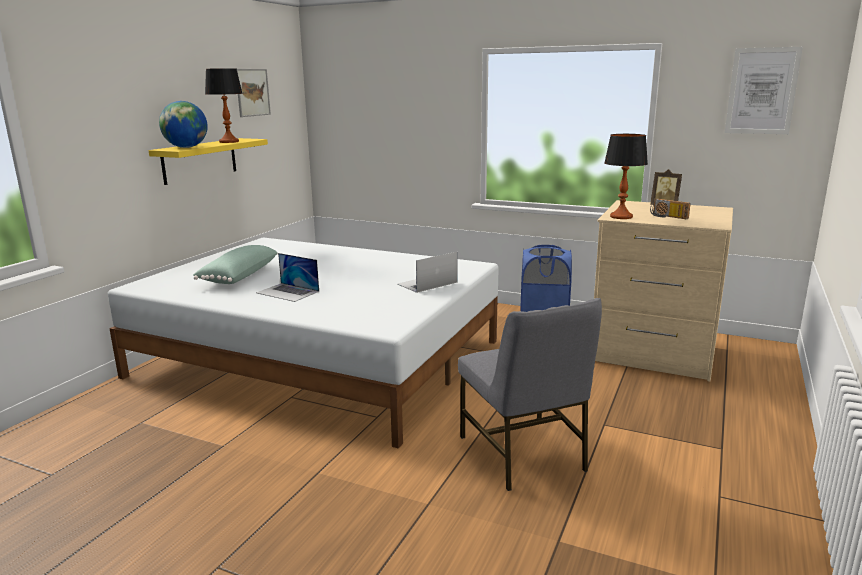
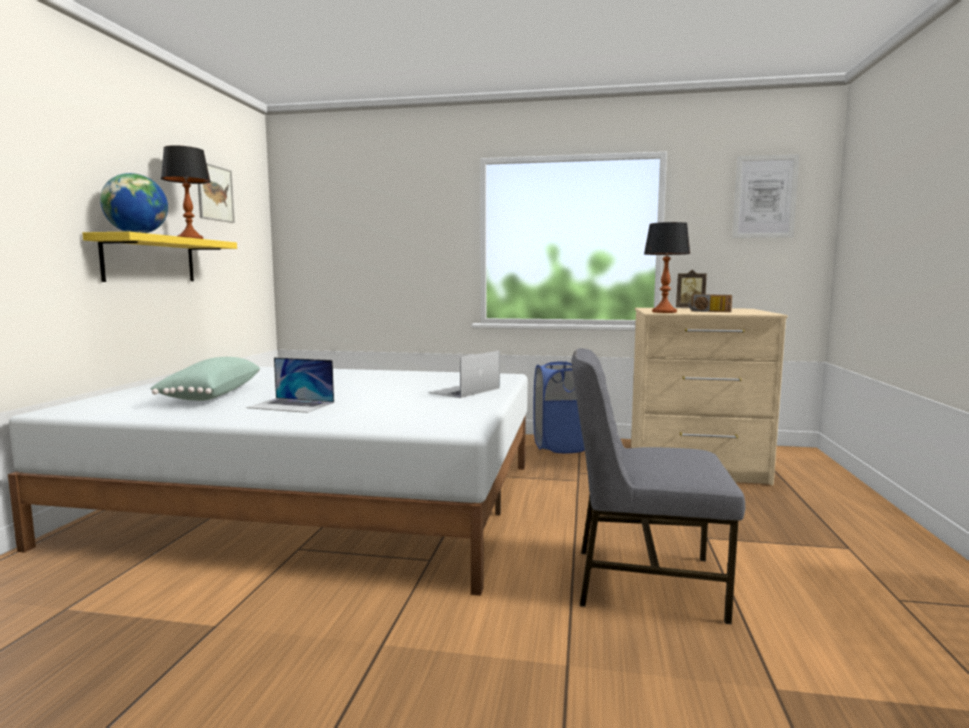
camera: 15 degrees left, 10 degrees down
(523, 454) = (644, 581): grey chair -> grey chair turned 135 degrees clockwise

